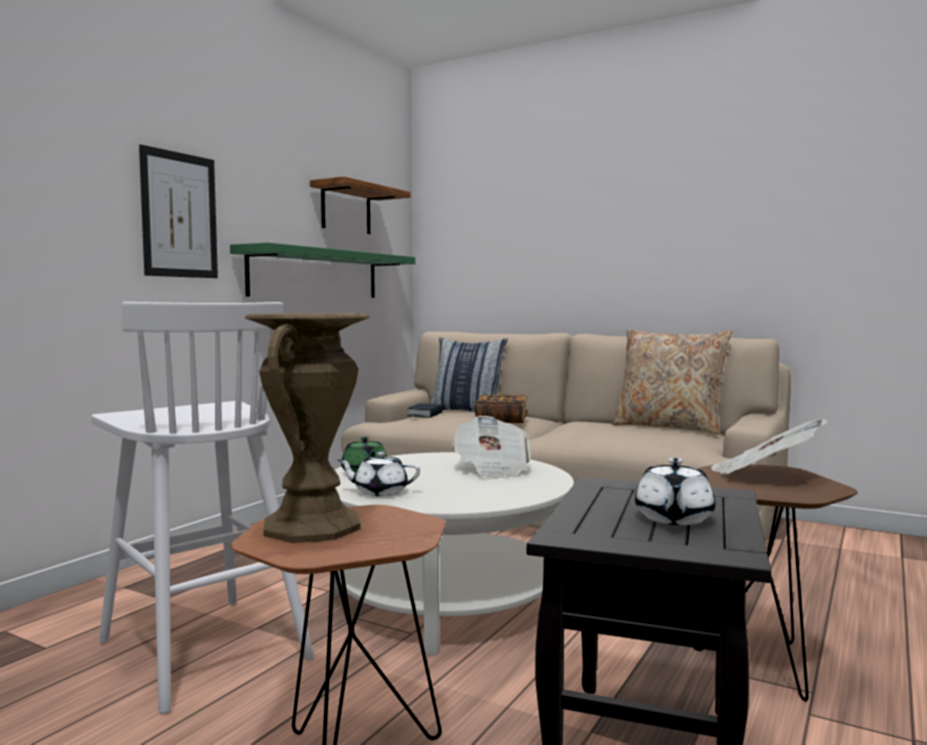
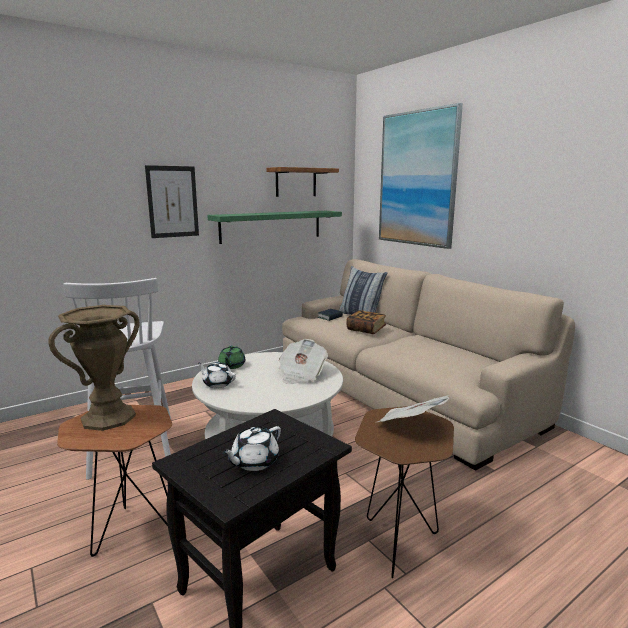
camera: 25 degrees right, 10 degrees up
(529, 209) = (417, 179): none -> picture
(669, 427) = (470, 351): beige pillow -> none

